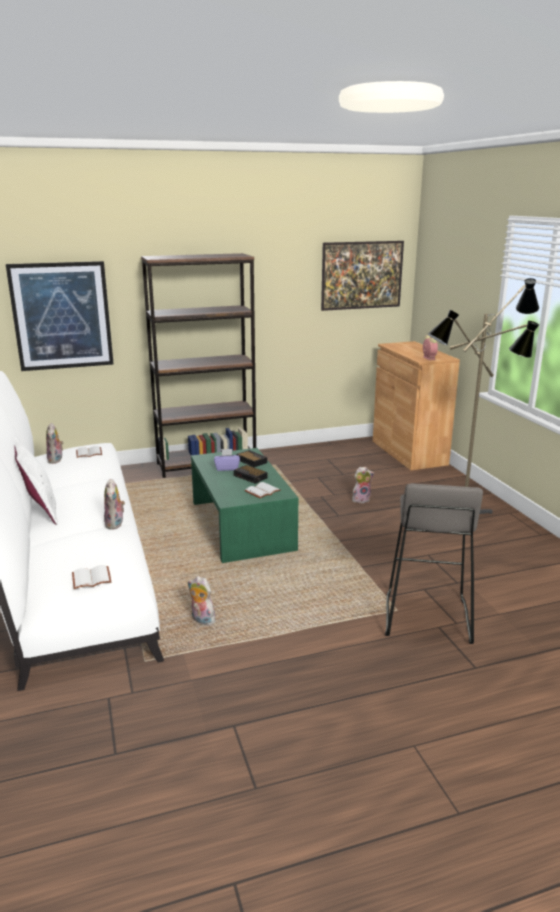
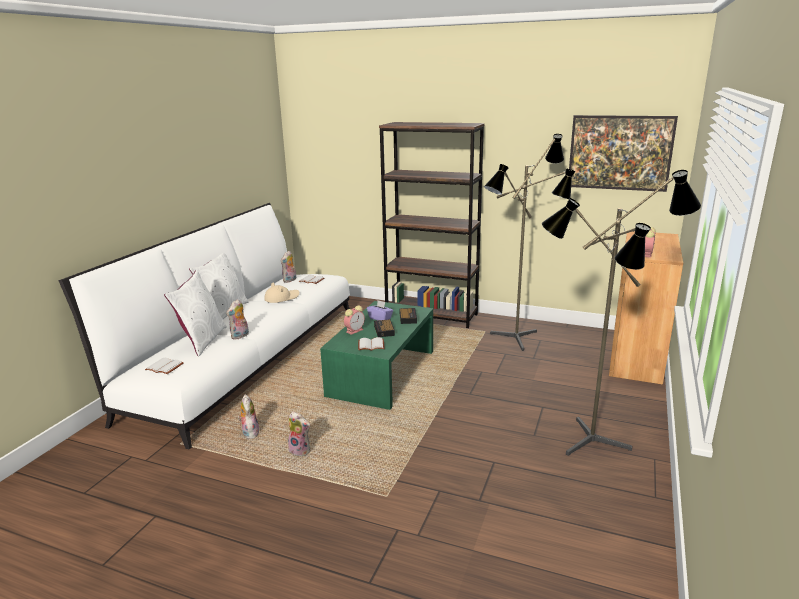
camera: 40 degrees right, 0 degrees up
(62, 316) = (335, 168): picture -> none
(79, 542) = (202, 341): none -> white pillow
(89, 477) = (282, 298): none -> beige hat
(223, 484) = (355, 330): none -> alarm clock
(313, 463) = (521, 340): none -> floor lamp
(361, 499) = (513, 387): plush toy -> plush toy (301, 451)
(426, 617) = (400, 516): grey stool -> none

